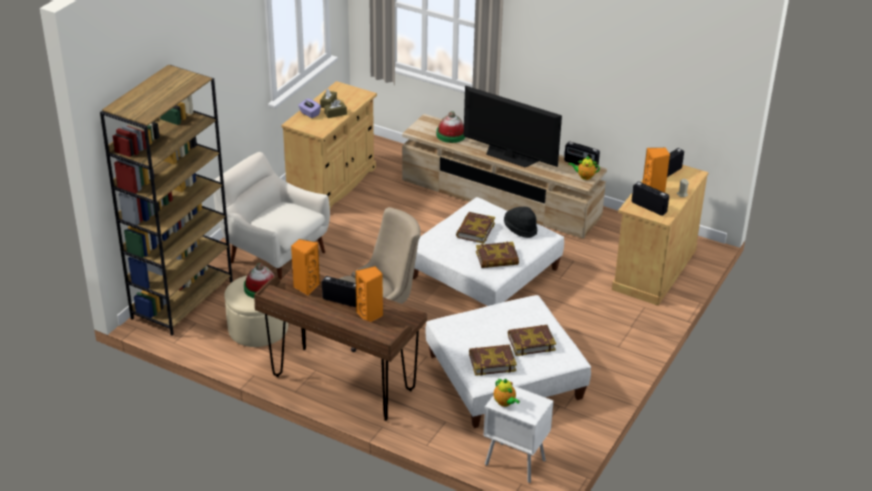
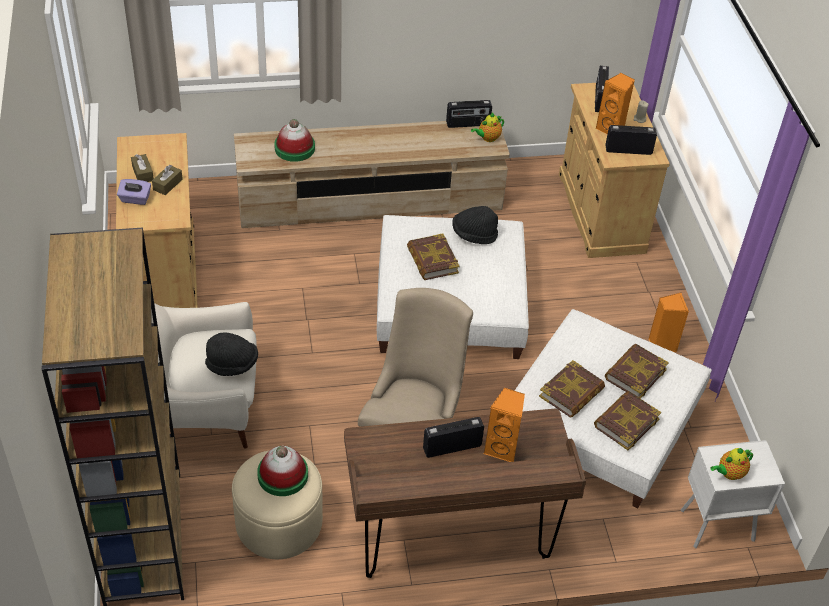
camera: 40 degrees left, 10 degrees up
(291, 224) = (232, 364): none -> black hat
(306, 286) = (389, 452): orange speaker -> orange speaker (662, 343)
(497, 258) = (490, 285): book -> book (571, 393)
(505, 403) = (729, 473): teapot -> teapot turned 135 degrees clockwise
(510, 156) = (387, 148): television -> none

